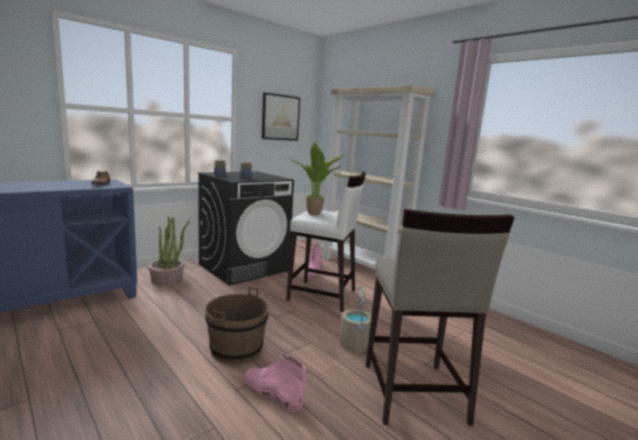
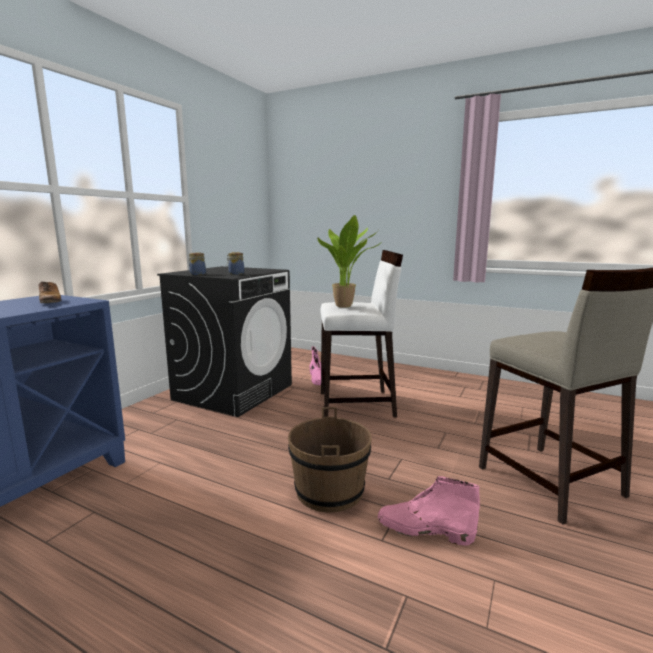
camera: 20 degrees left, 0 degrees up
(167, 280) = (147, 428): potted plant -> none
(280, 117) = (235, 196): picture -> none
(354, 345) = (446, 449): beige bucket -> none
(363, 267) = (365, 365): beige bookcase -> none

